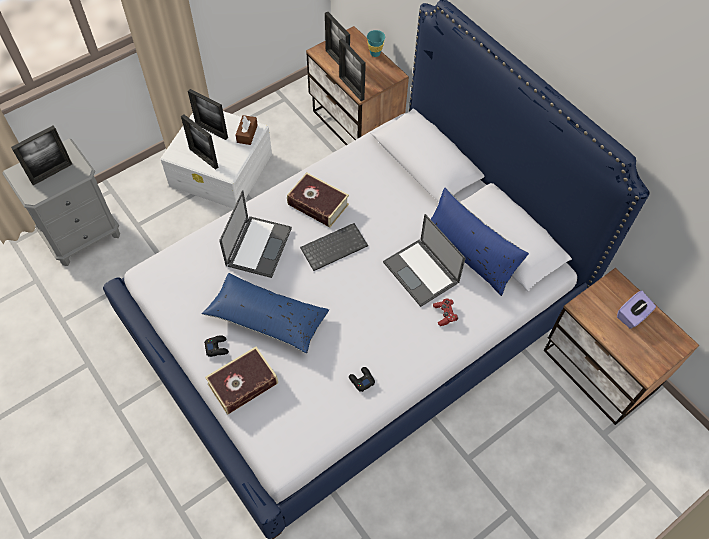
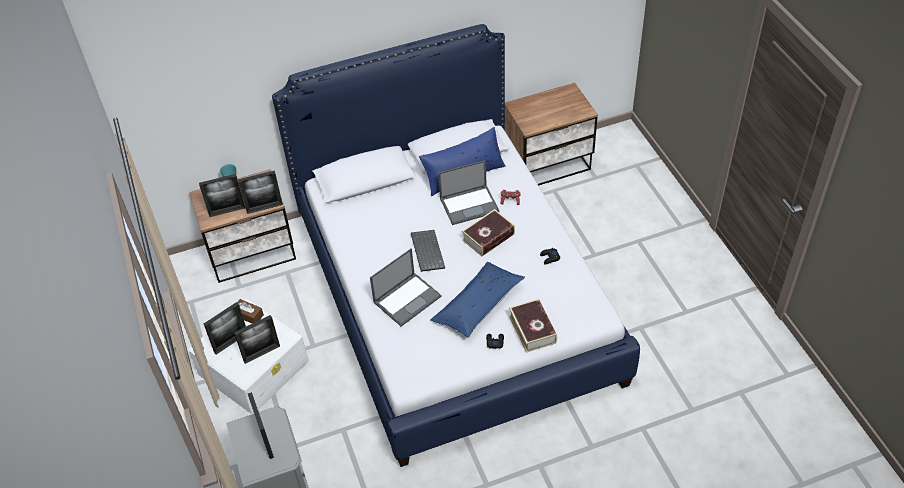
camera: 70 degrees left, 10 degrees down
(259, 246) = (407, 299): laptop -> laptop turned 105 degrees clockwise
(318, 204) = (380, 254): book -> book (488, 237)
(632, 316) = (543, 105): purple tissue box -> none

